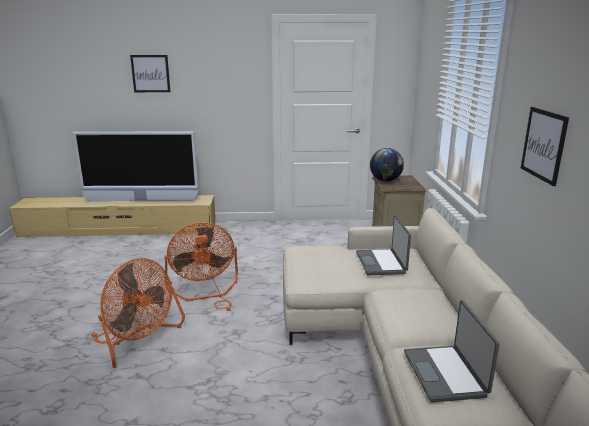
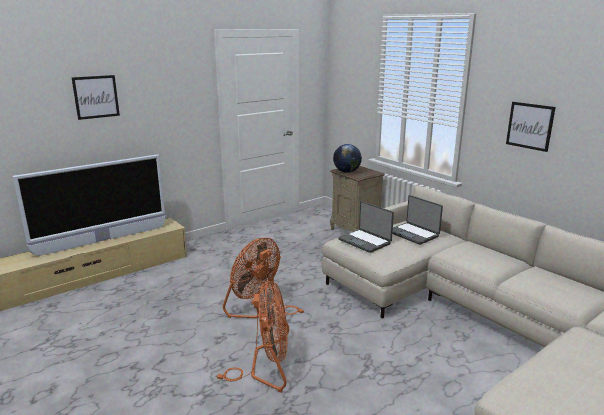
camera: 35 degrees left, 0 degrees up
(446, 374) = (550, 285): laptop -> laptop (365, 241)

